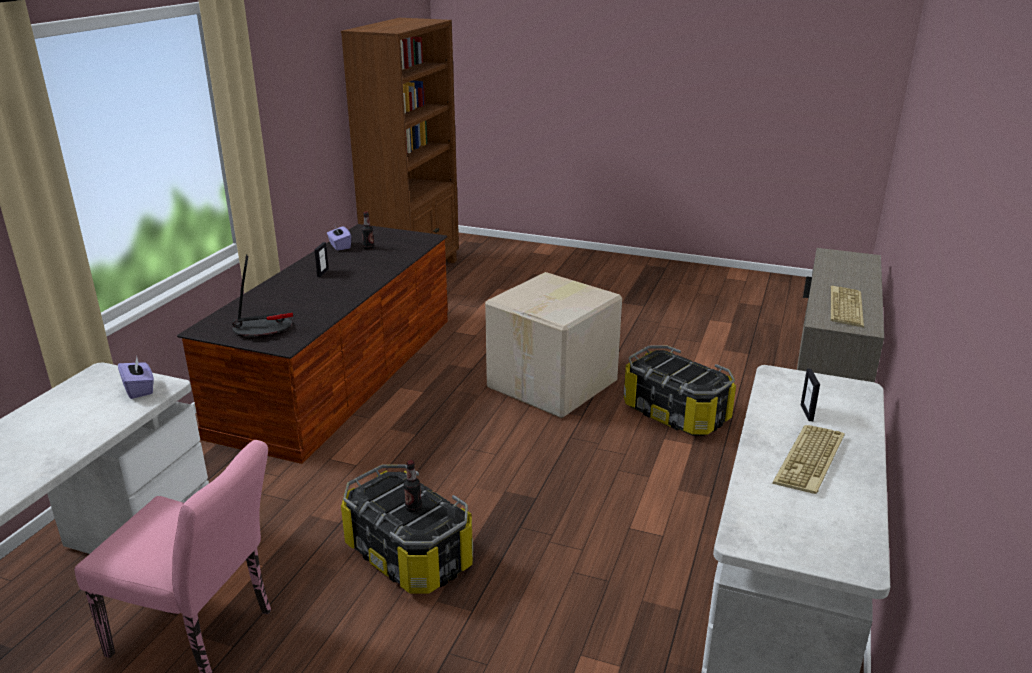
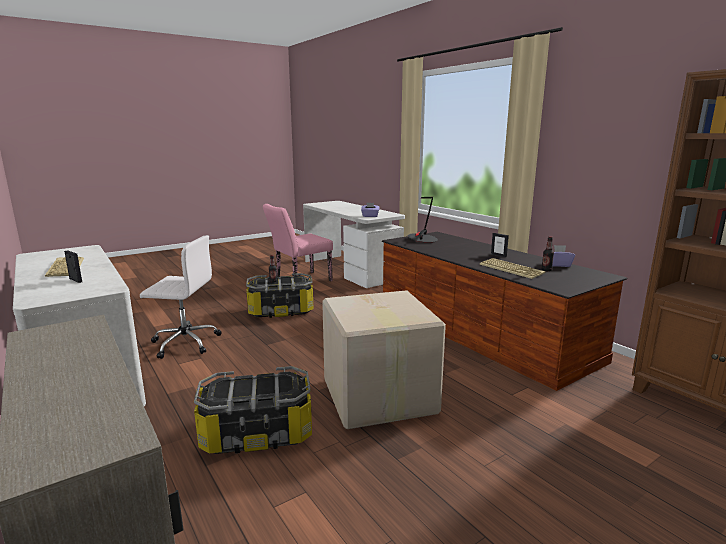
camera: 125 degrees right, 10 degrees down
(618, 576) = (184, 343): none -> white office chair
(844, 307) = (63, 346): keyboard -> keyboard (512, 269)

